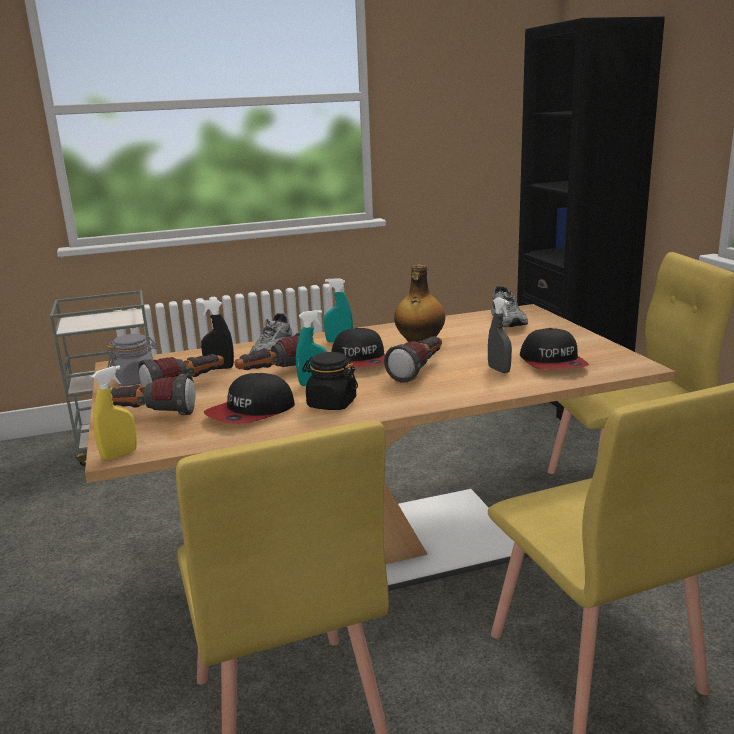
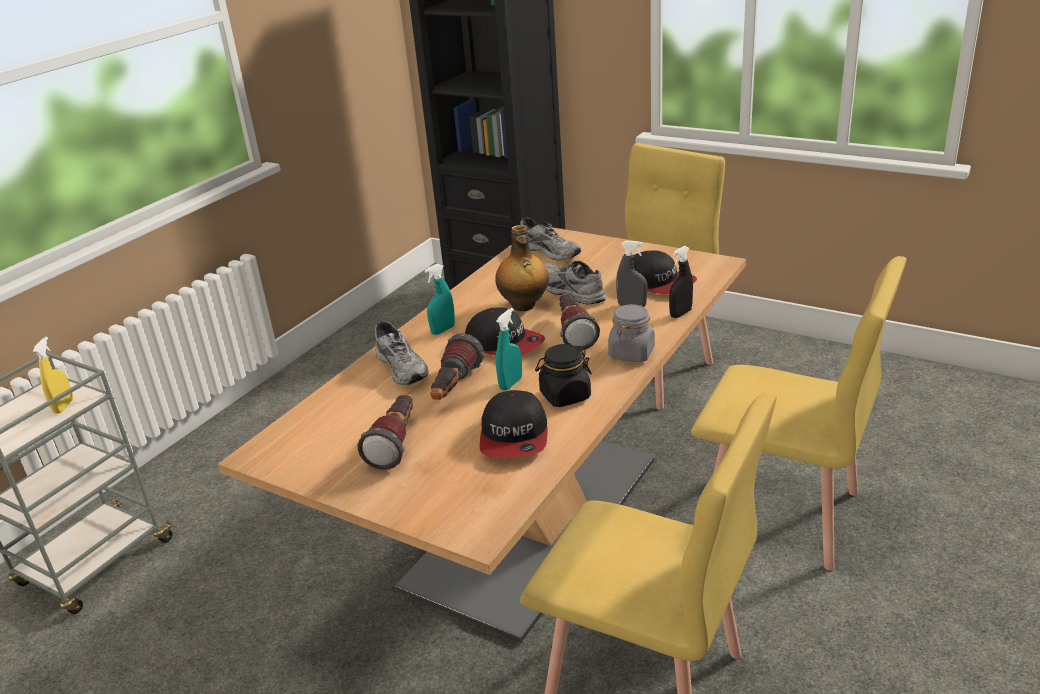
camera: 40 degrees left, 10 degrees up
(119, 455) = (485, 534): yellow spray bottle -> yellow spray bottle (64, 406)
(136, 380) = (321, 460): grey jar -> grey jar (631, 353)
(150, 415) = (426, 486): flashlight -> none
(219, 368) = (383, 407): black spray bottle -> black spray bottle (680, 313)
(469, 347) = (569, 291): none -> grey shoe

